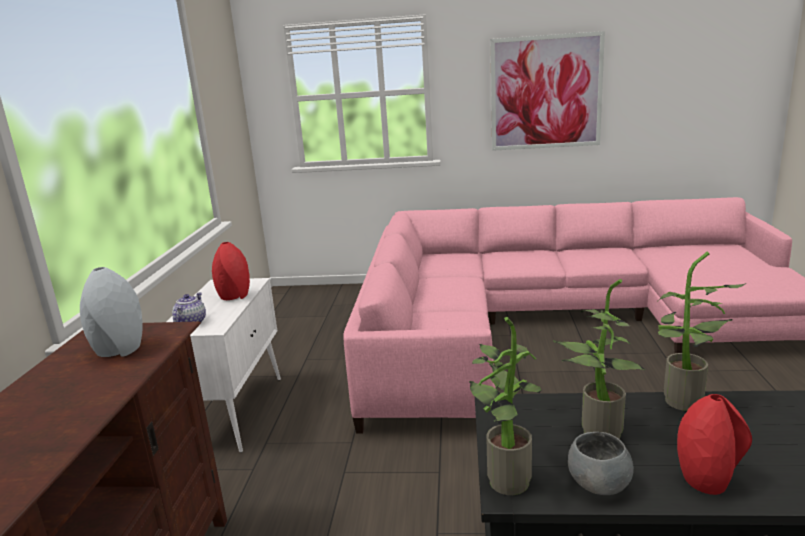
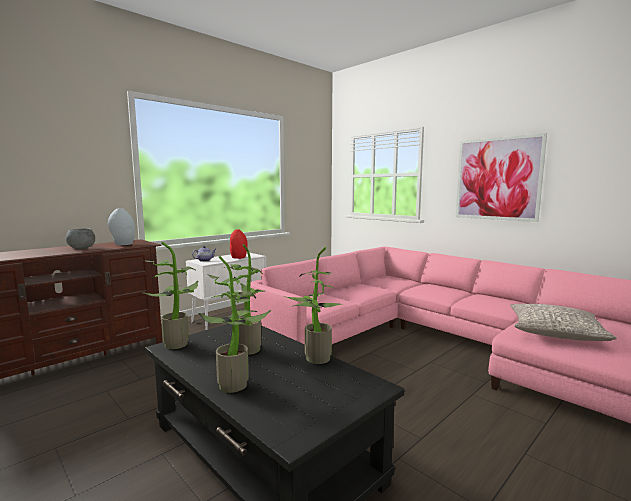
camera: 40 degrees right, 10 degrees down
(599, 484) = (197, 361): grey bowl -> grey bowl (82, 248)
(707, 479) = (237, 383): red vase -> potted plant
(711, 274) = (555, 332): none -> grey pillow

